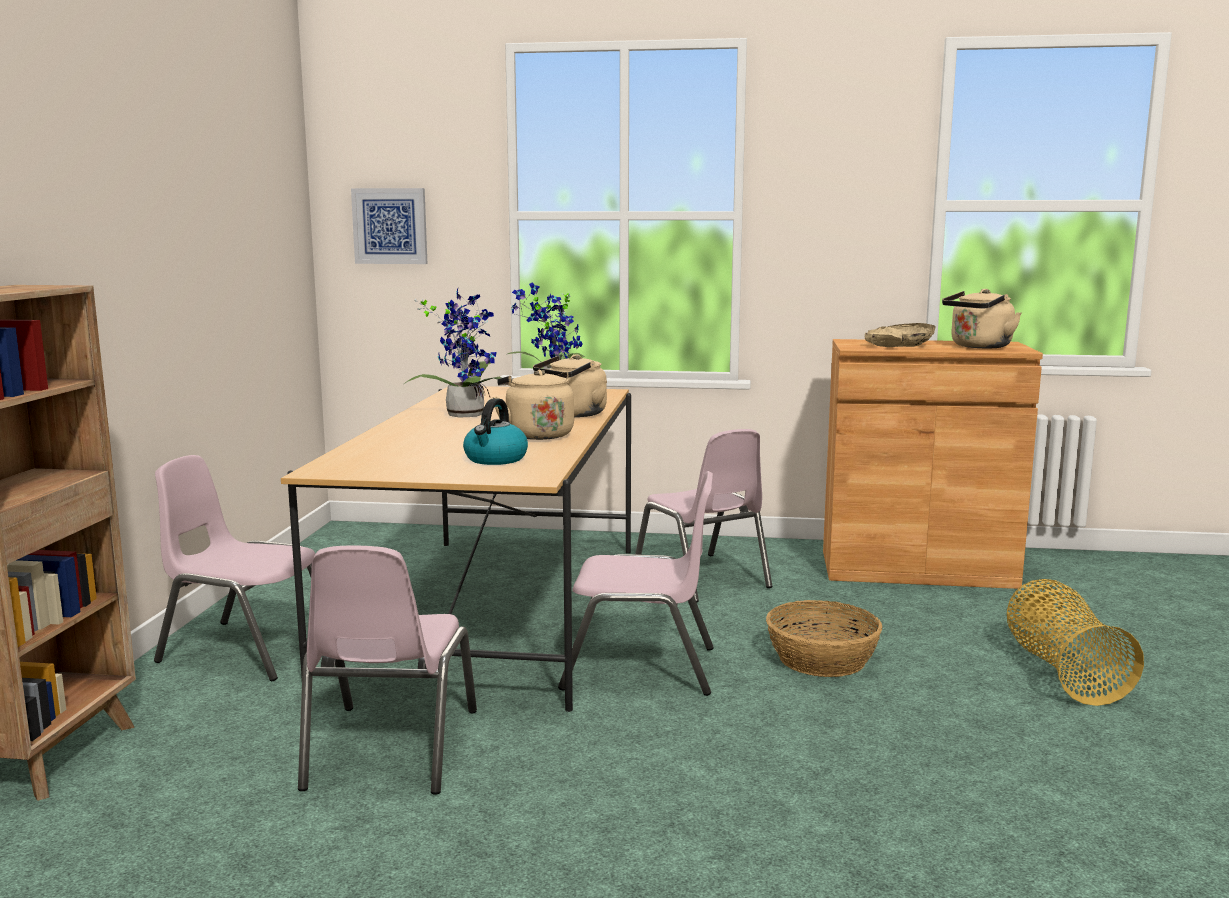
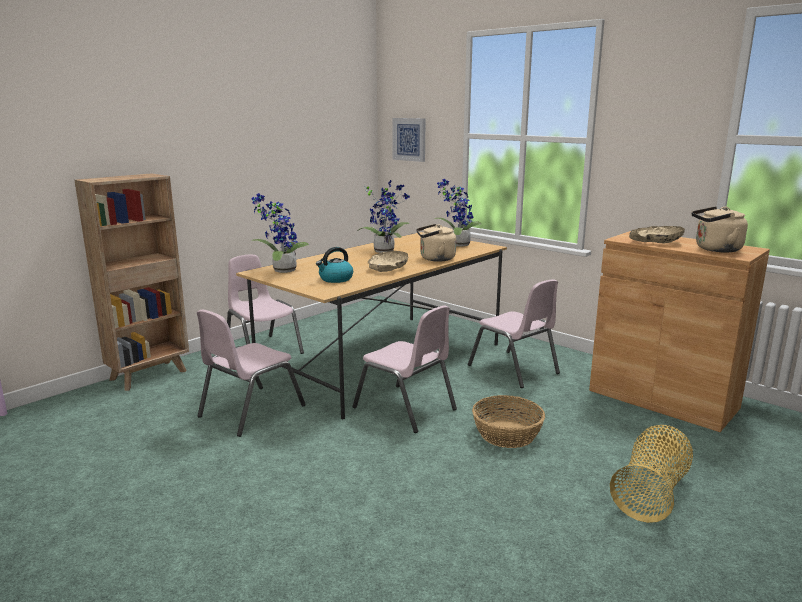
camera: 35 degrees right, 5 degrees up
(363, 462) = (281, 270): none -> potted plant
(537, 434) = (388, 268): beige kettle -> beige bowl
(702, 578) = (513, 369): pink chair -> pink chair turned 45 degrees counterclockwise

